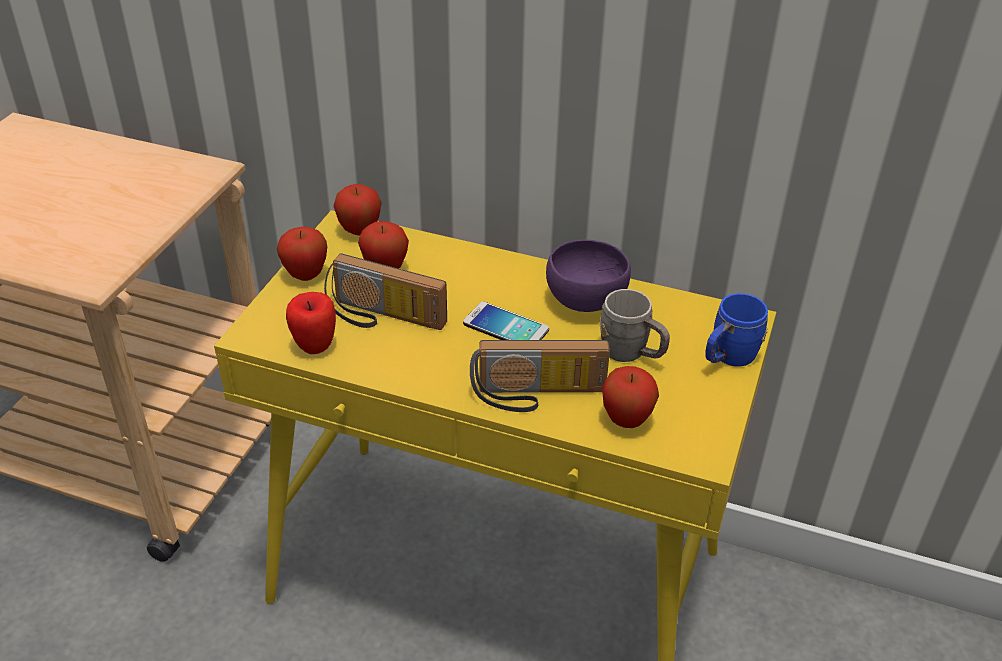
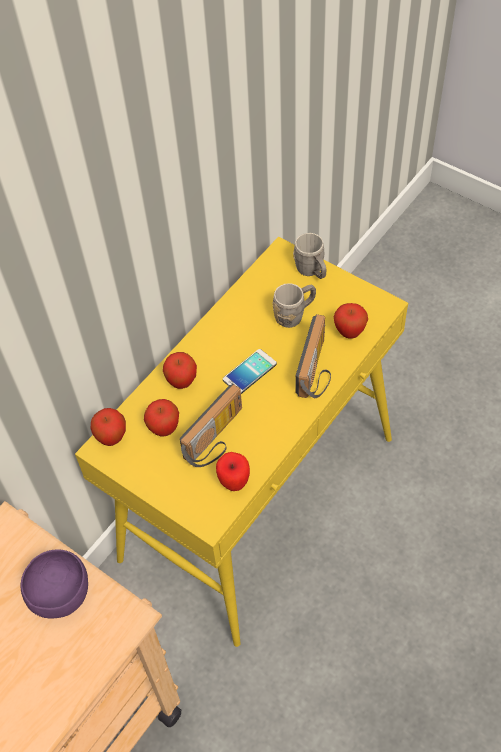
camera: 70 degrees left, 15 degrees up
(305, 275) = (153, 480): apple -> apple (182, 382)
(585, 300) = (237, 324): purple bowl -> purple bowl (60, 594)
(727, 358) = (312, 271): blue mug -> grey mug

